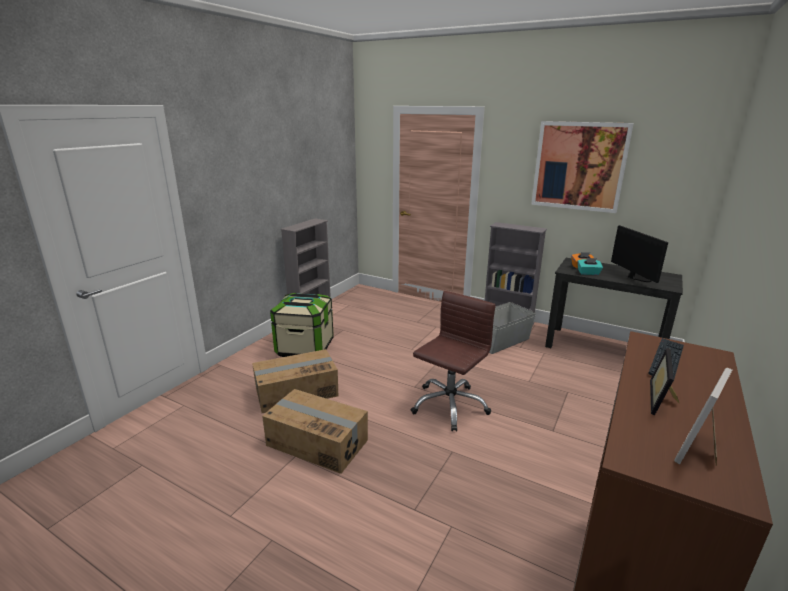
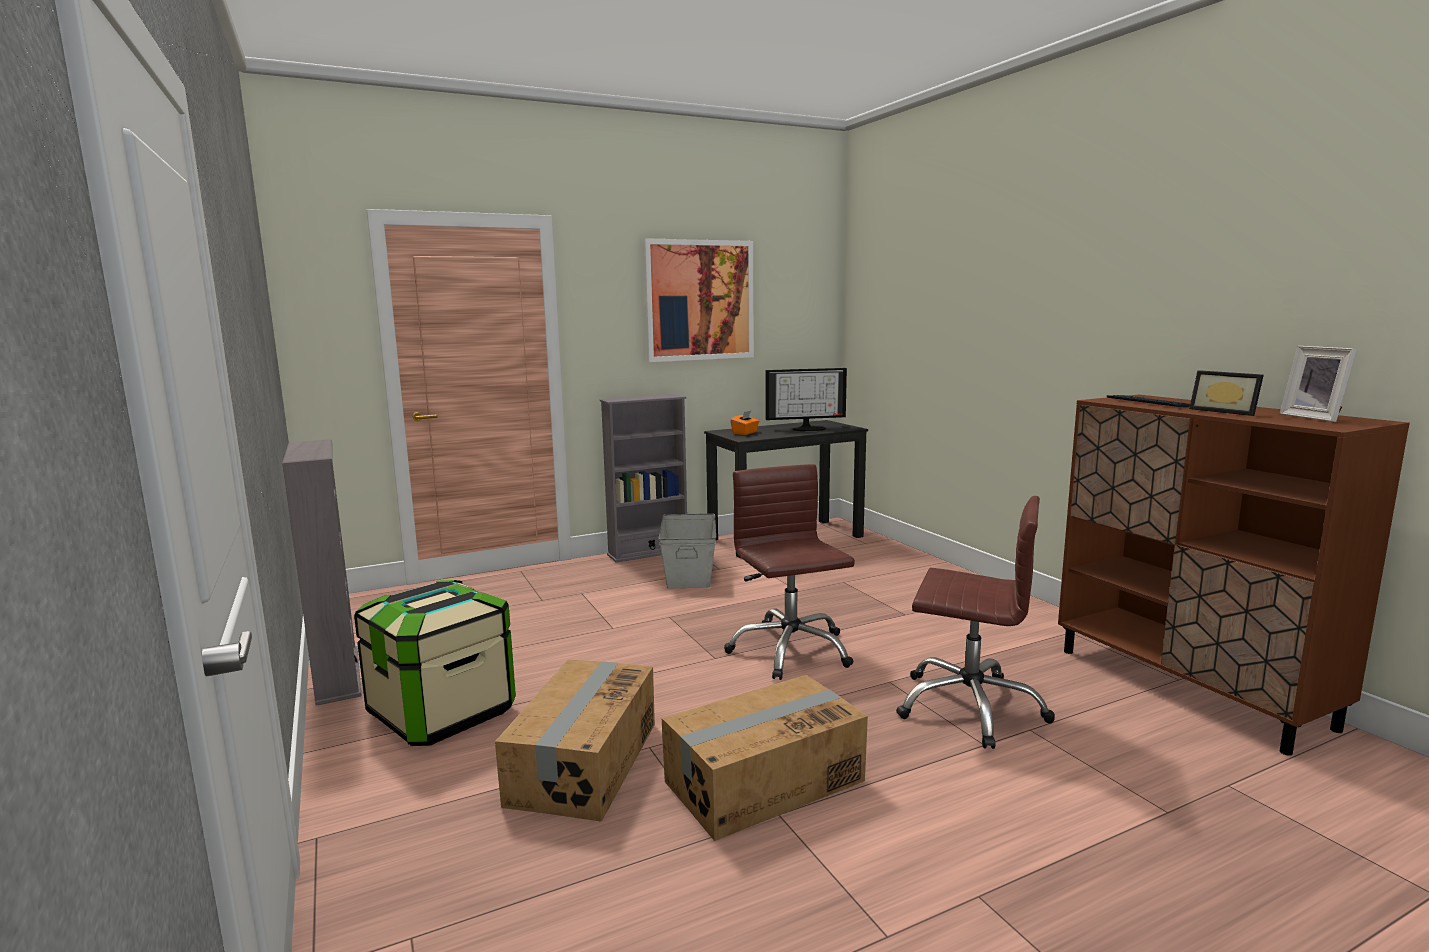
camera: 55 degrees left, 10 degrees down
(454, 492) = (970, 707): none -> brown office chair
(588, 273) = (766, 435): turquoise tissue box -> none
(637, 277) = (808, 428): monitor -> monitor turned 150 degrees clockwise

